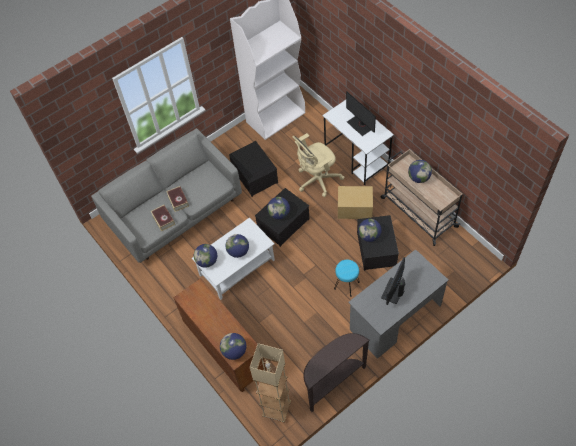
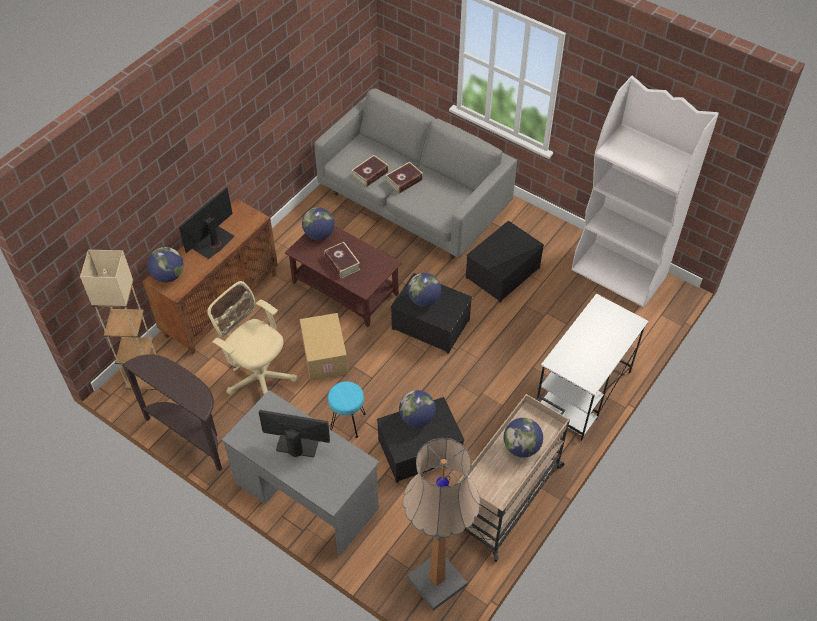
camera: 70 degrees right, 5 degrees down
(237, 267) = (346, 288): white coffee table -> brown coffee table
(238, 251) = (342, 263): globe -> book
(317, 180) = (520, 348): beige office chair -> beige office chair (259, 377)
(354, 209) = (484, 407): cardboard box -> cardboard box (323, 356)
(361, 125) = (596, 346): monitor -> monitor (213, 242)
(465, 258) = (436, 581): none -> floor lamp

